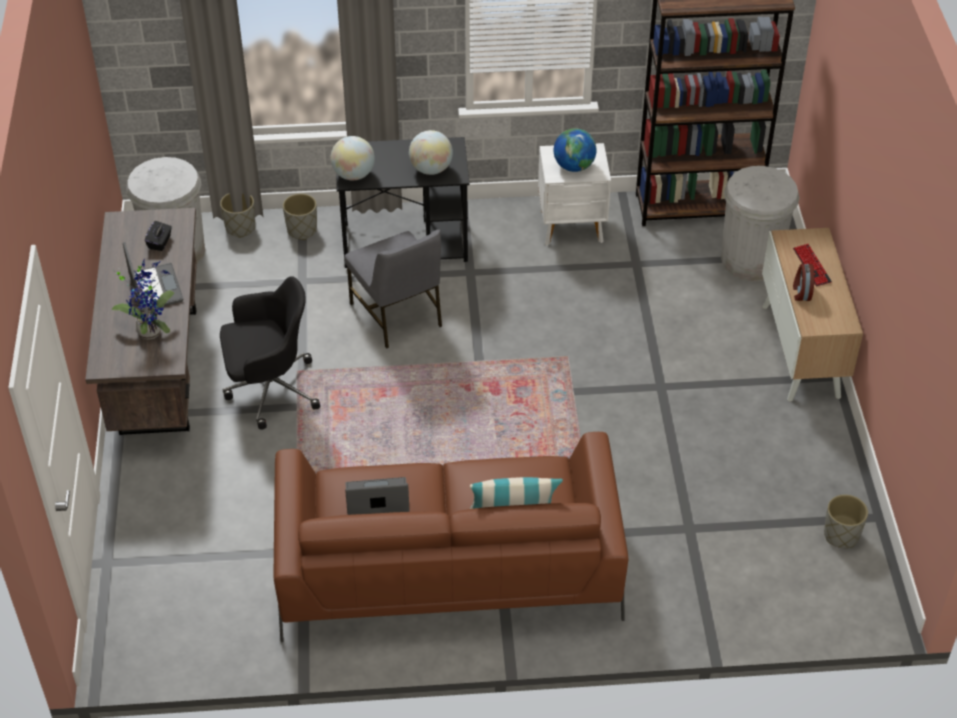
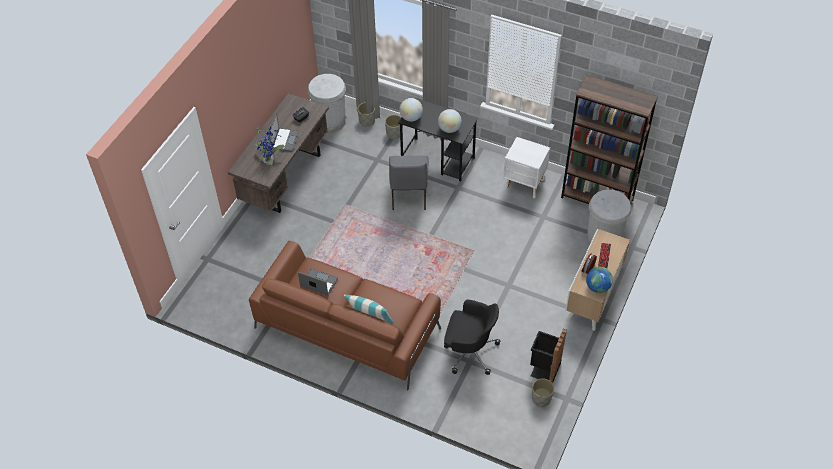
camera: 30 degrees right, 5 degrees up
(269, 389) = (327, 208): black office chair -> black office chair (469, 351)
(574, 166) = (525, 154): globe -> globe (597, 287)
(811, 488) = (544, 369): none -> black trash can

